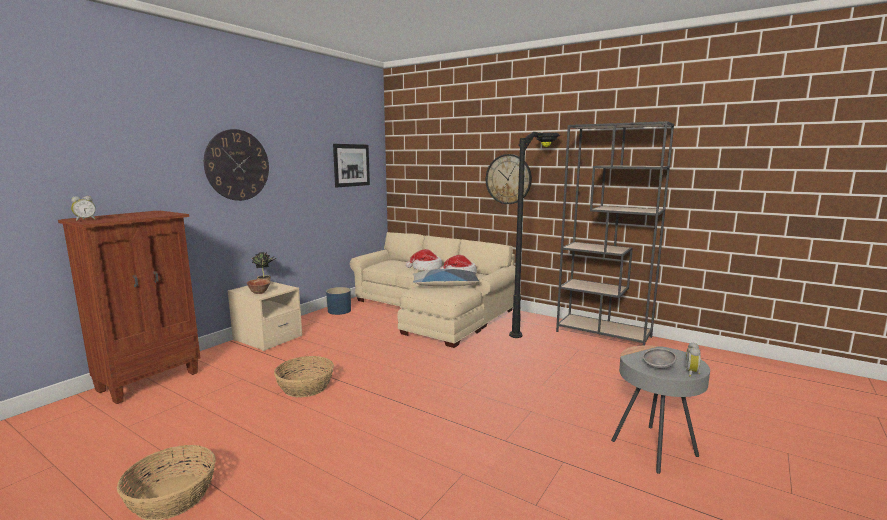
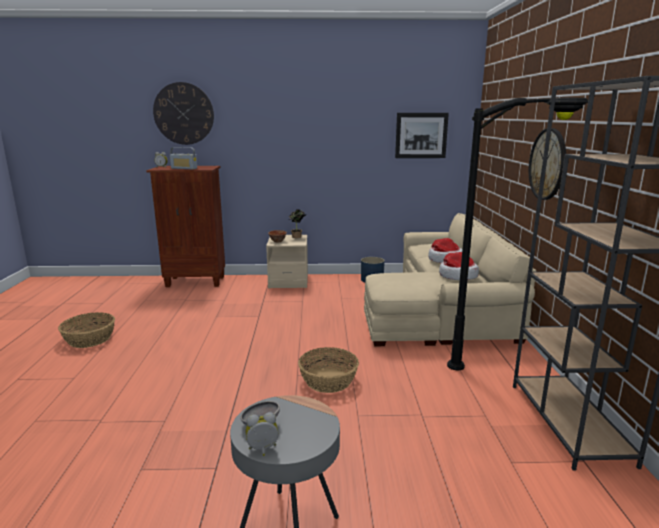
camera: 55 degrees right, 5 degrees up
(135, 217) = (184, 168): none -> radio
(237, 165) = (287, 133): wall clock -> wall clock (183, 113)
(306, 387) = (234, 320): basket -> basket (328, 380)
(445, 285) = (411, 280): pillow -> none

